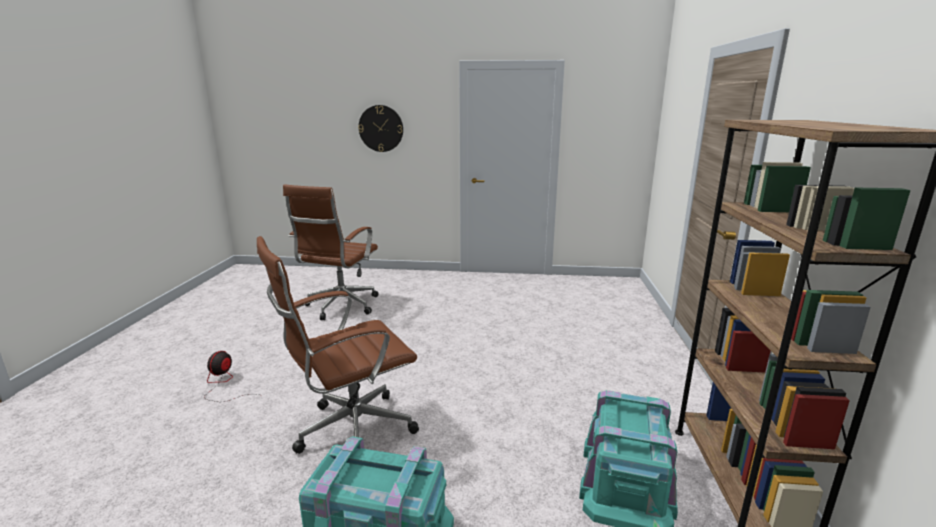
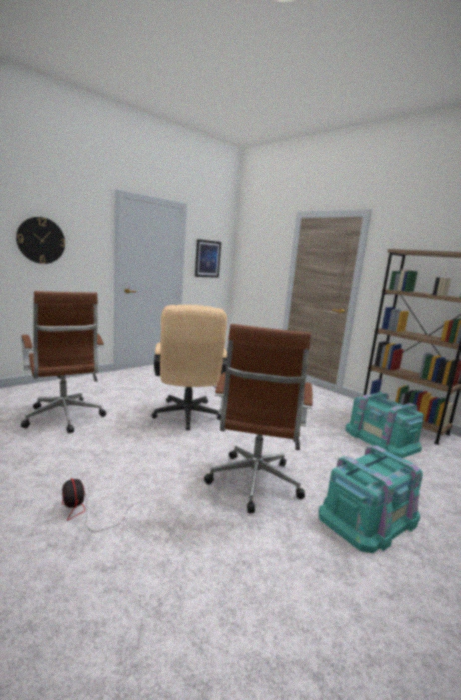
camera: 50 degrees left, 5 degrees down
(430, 340) = (187, 417): none -> beige office chair
(603, 135) = (207, 259): none -> picture

